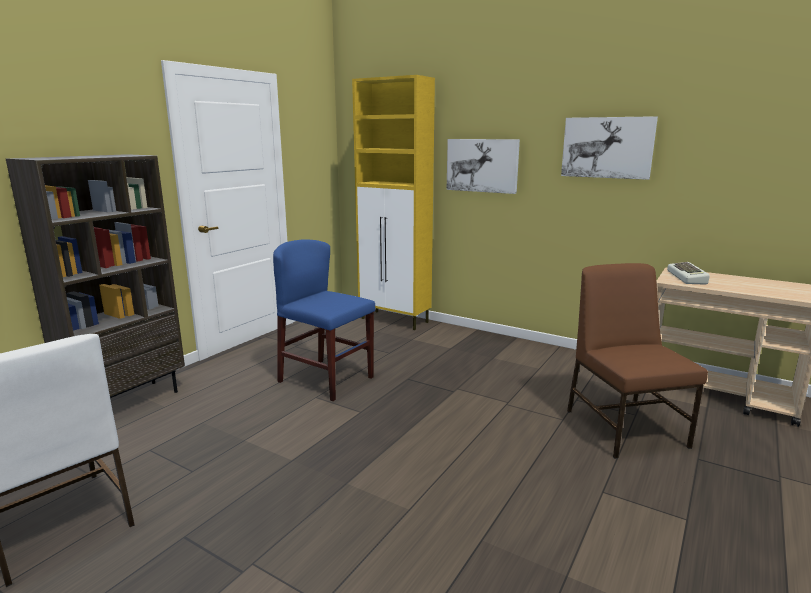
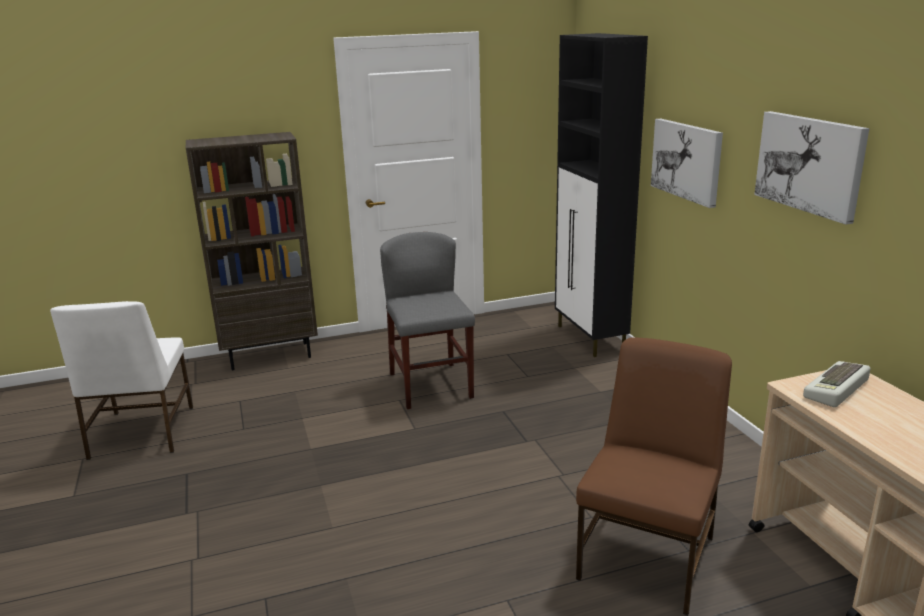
camera: 40 degrees right, 5 degrees up
(326, 379) = (430, 385): blue chair -> grey chair
(395, 320) = (590, 339): yellow cabinet -> black cabinet

